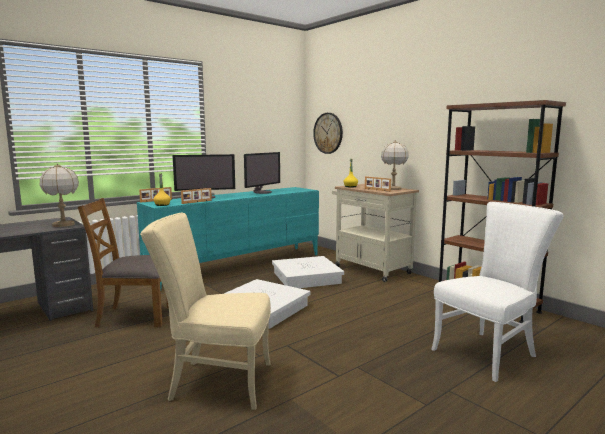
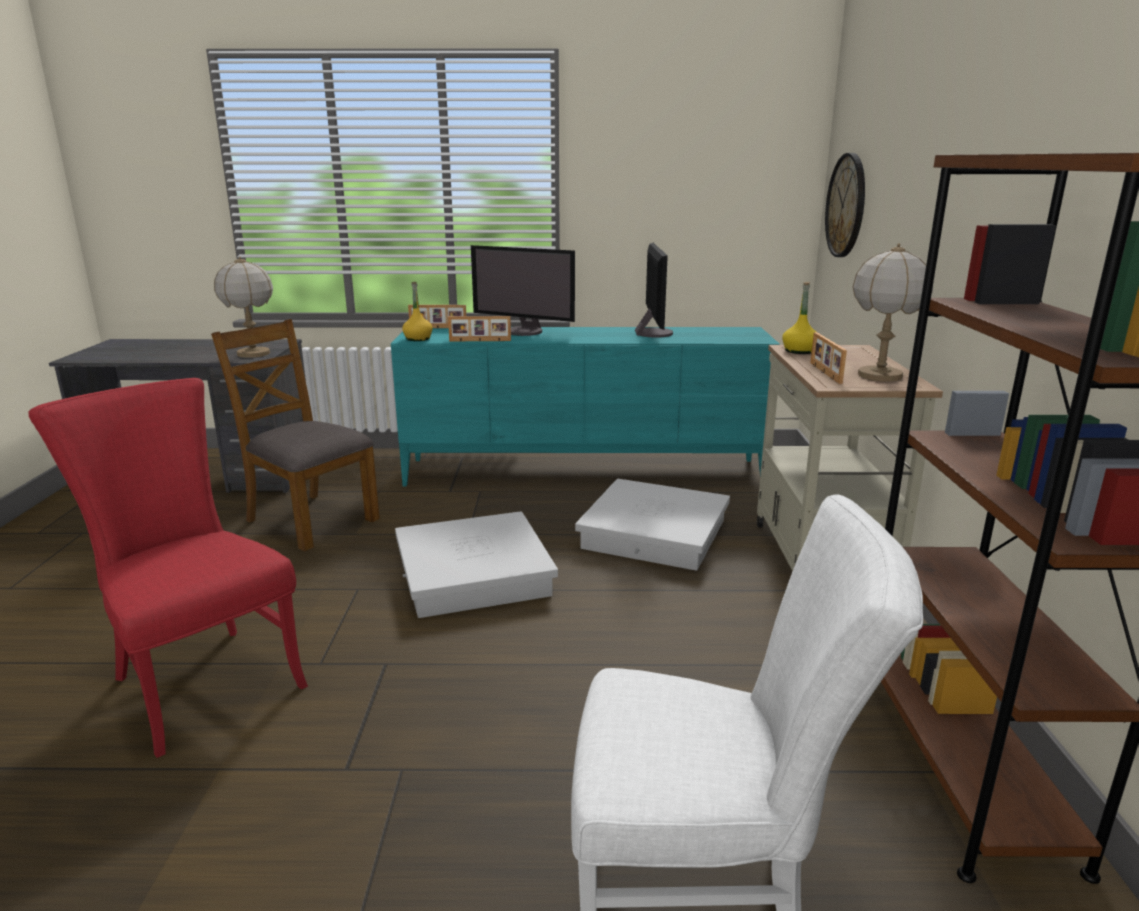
camera: 40 degrees right, 10 degrees up
(214, 382) = (201, 679): beige chair -> red chair
(262, 192) = (653, 333): monitor -> monitor turned 75 degrees counterclockwise

